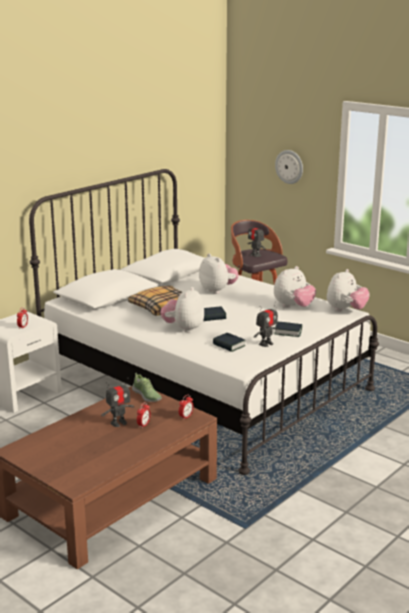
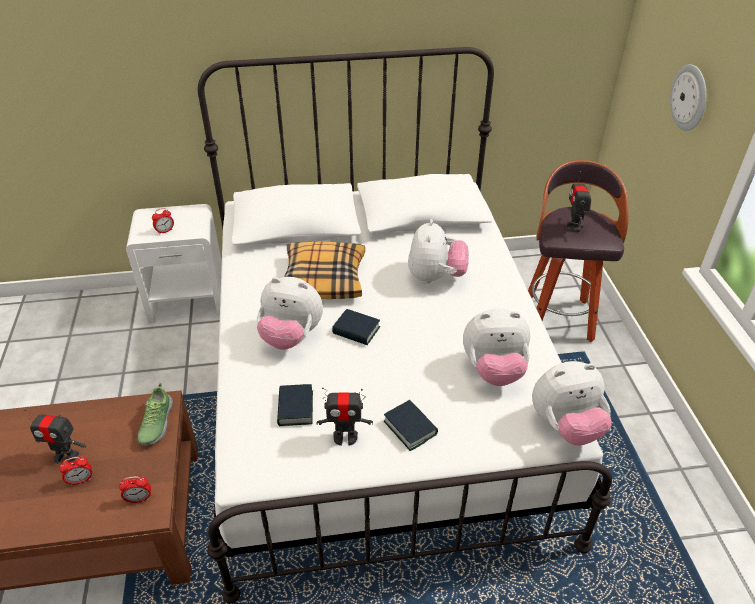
camera: 40 degrees right, 20 degrees up
(183, 328) = (291, 336): plush toy -> plush toy turned 135 degrees counterclockwise

